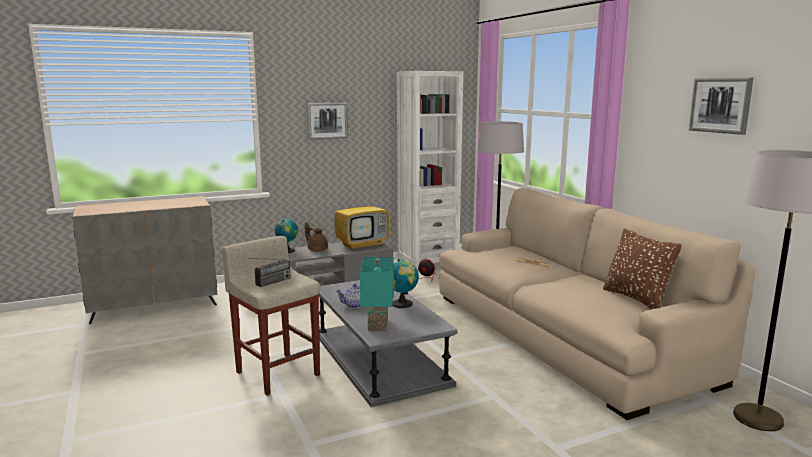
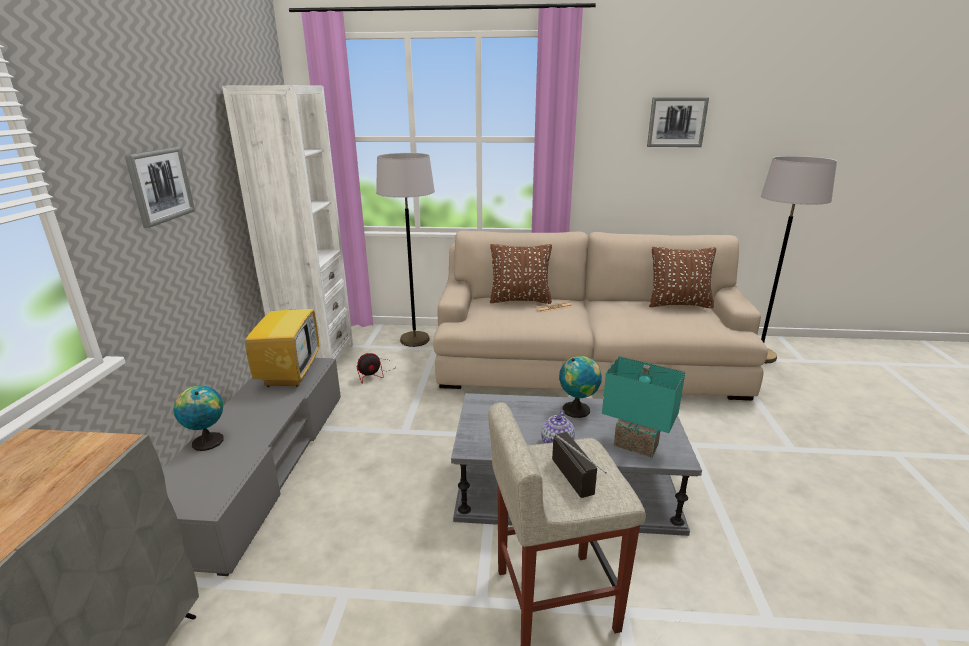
camera: 60 degrees left, 10 degrees up
(317, 250) = (249, 413): brown teapot -> none
(527, 253) = (520, 300): none -> brown pillow

